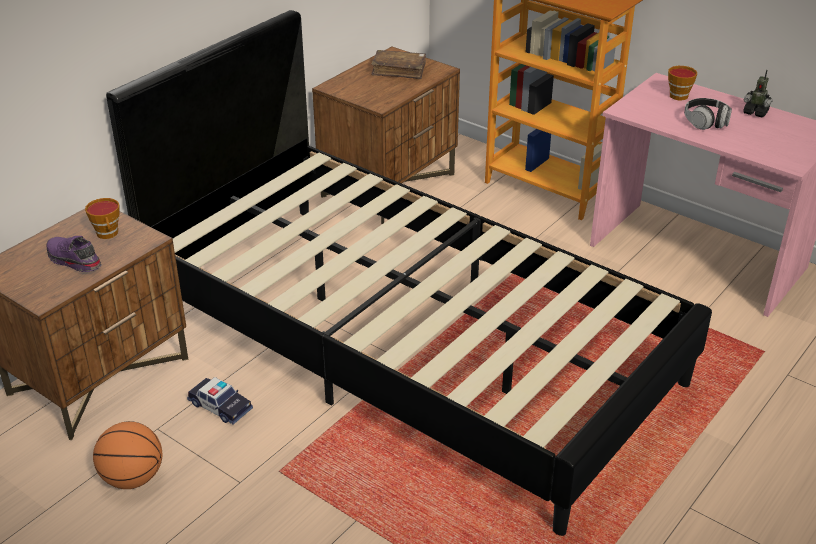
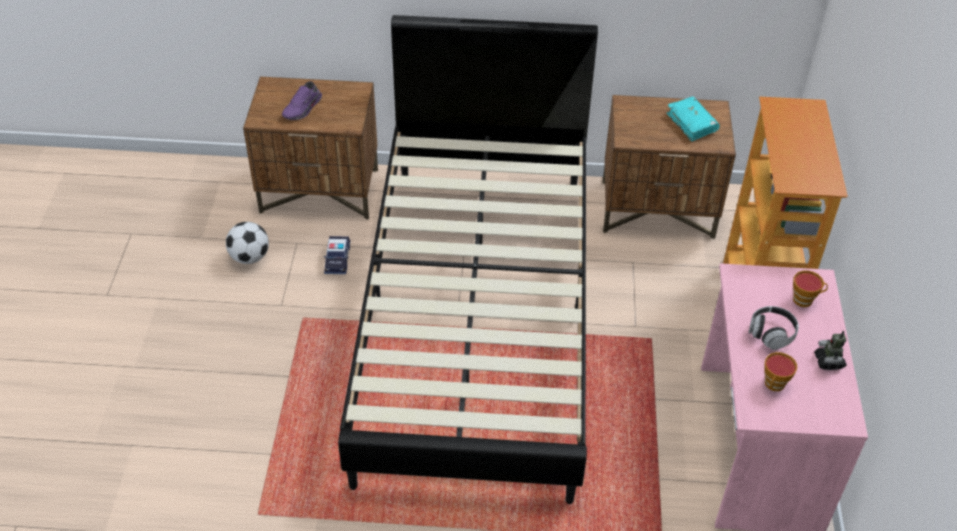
camera: 55 degrees right, 10 degrees up
(73, 261) = (303, 109): purple shoe -> purple shoe turned 150 degrees counterclockwise
(108, 234) = (341, 106): cup -> cup (774, 385)
(133, 478) = (250, 257): basketball -> football
(399, 70) = (691, 124): brown book -> turquoise book

